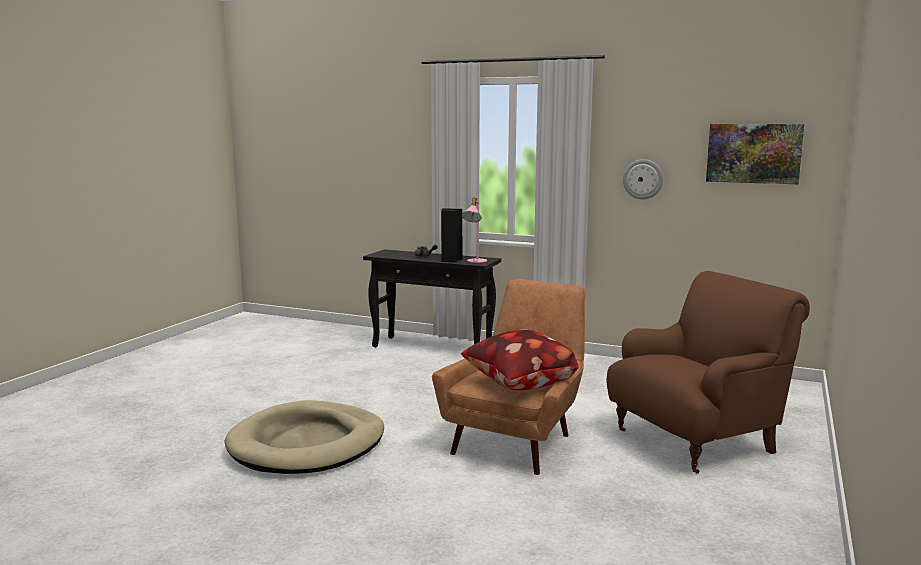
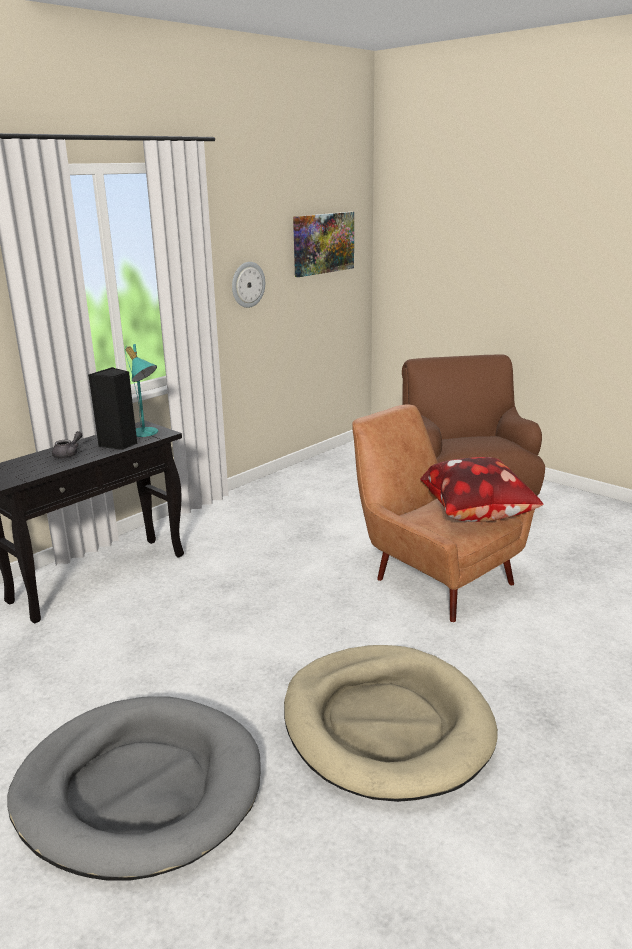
camera: 70 degrees left, 10 degrees up
(239, 395) = (139, 789): none -> grey dog bed
(474, 261) = (146, 433): pink table lamp -> turquoise table lamp

